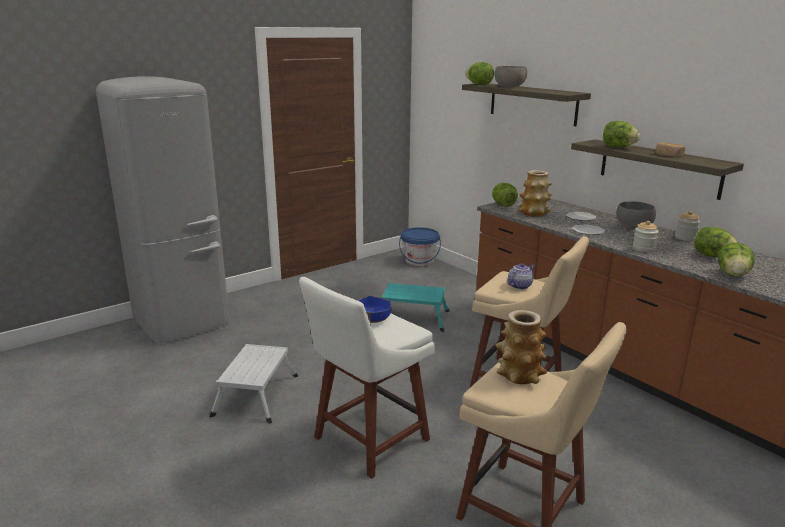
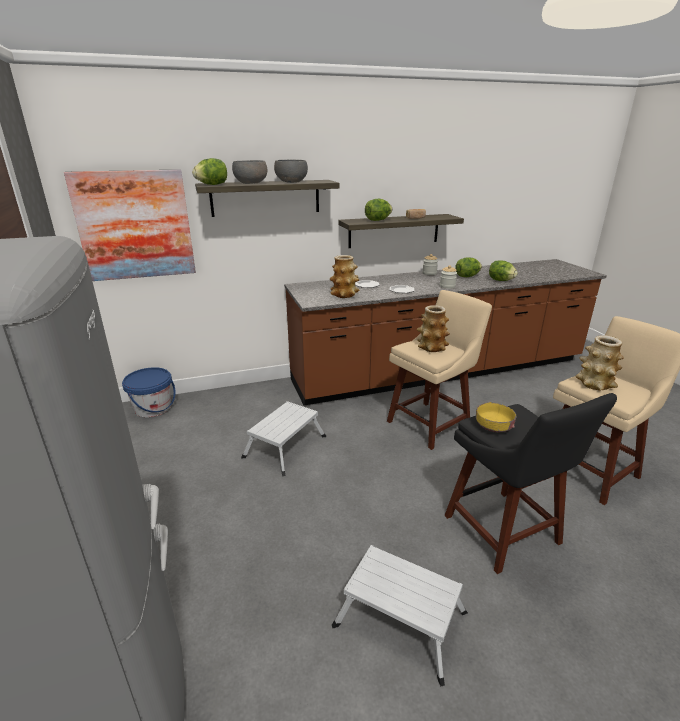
camera: 70 degrees left, 5 degrees up
(367, 440) = (504, 533): white stool -> black stool
(372, 319) = (493, 427): blue bowl -> yellow bowl
(413, 318) = (285, 446): turquoise step ladder -> white step ladder
(446, 111) = (135, 225): none -> picture
(503, 205) = (310, 299): lettuce -> none
(520, 286) = (431, 347): teapot -> vase
(633, 227) = (399, 278): grey bowl -> grey bowl (291, 182)

